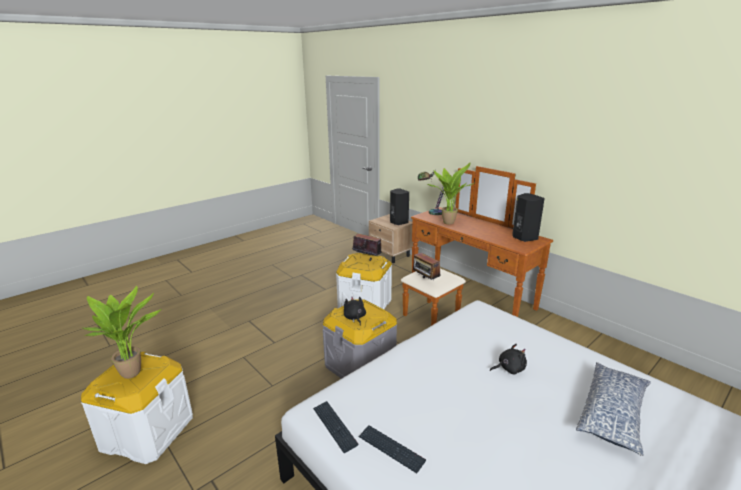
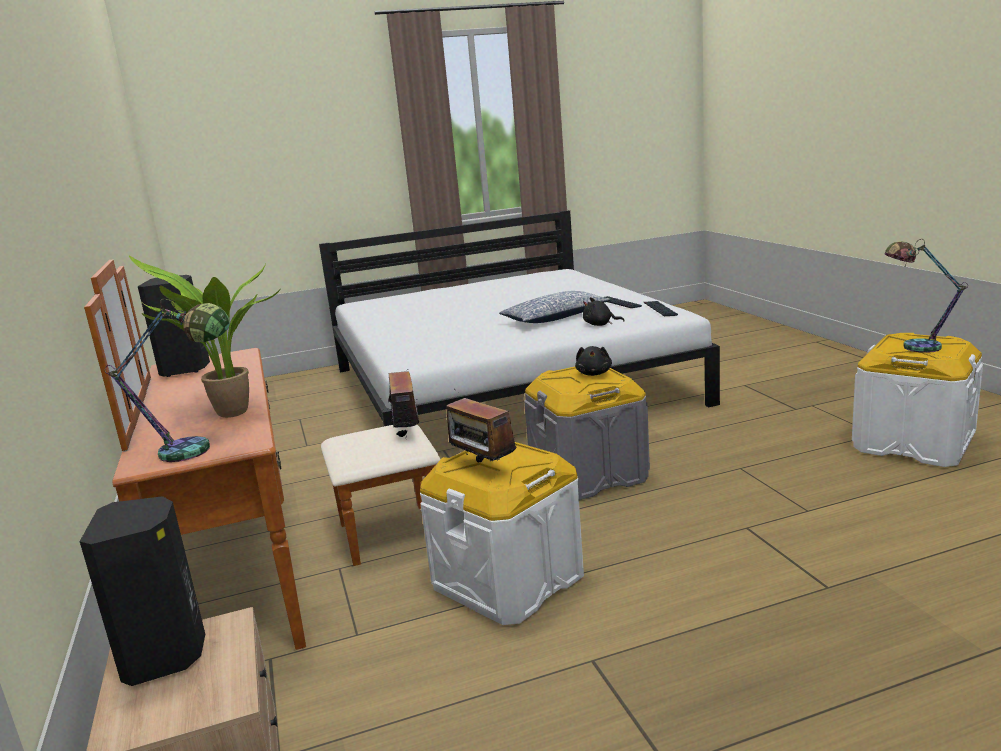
camera: 155 degrees left, 5 degrees down
(135, 372) = (914, 345): potted plant -> table lamp
(509, 369) = (465, 327): black plush toy -> black plush toy (600, 325)
(613, 413) = (428, 310): pillow -> pillow (554, 318)

